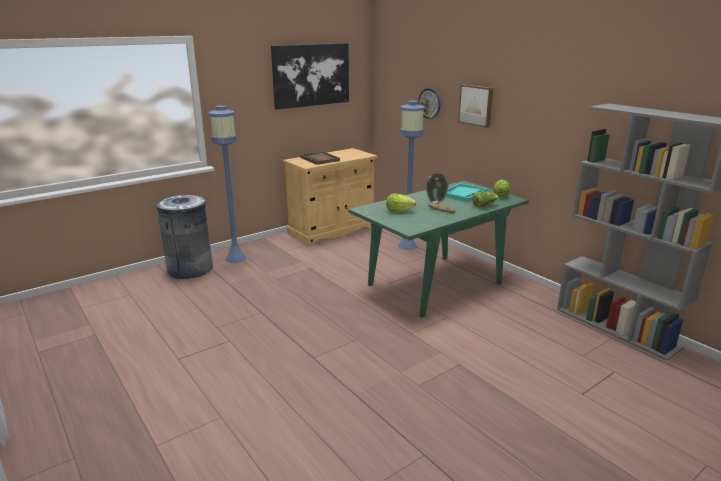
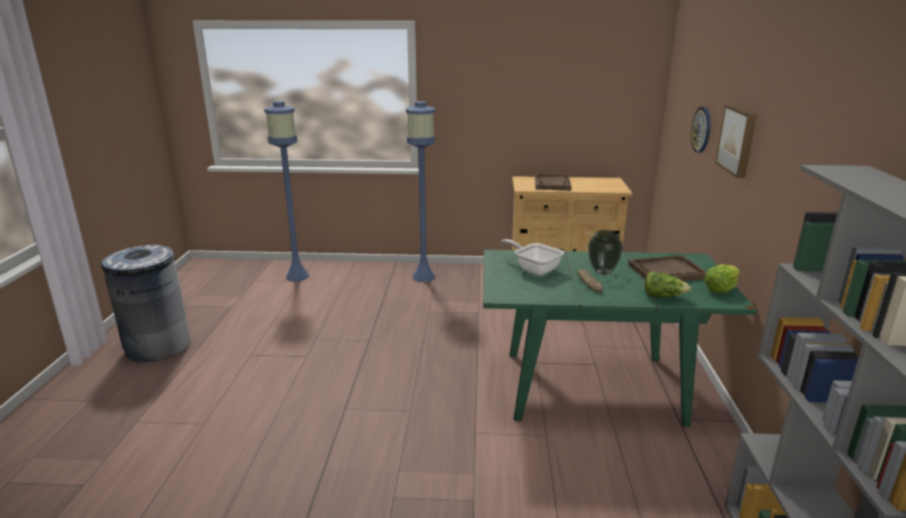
camera: 40 degrees right, 0 degrees up
(190, 269) = (372, 274): grey trash can -> grey trash can (158, 346)
(311, 75) = (567, 75): picture -> none
(399, 211) = (534, 269): lettuce -> frying pan
(407, 246) = (626, 326): blue floor lamp -> blue floor lamp (297, 276)
(463, 194) = (666, 271): turquoise tray -> brown tray

